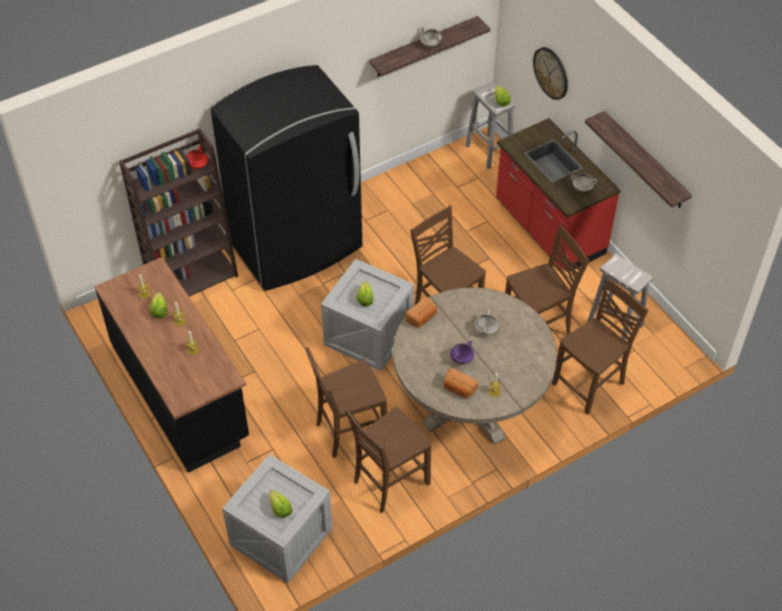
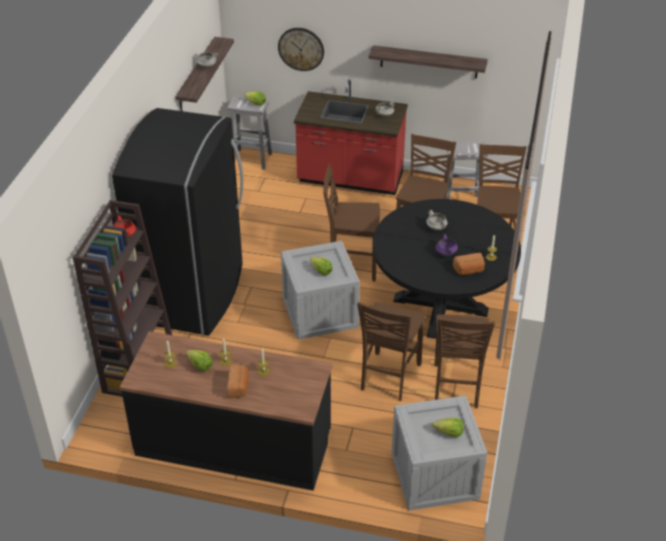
camera: 45 degrees left, 10 degrees down
(422, 318) = (387, 248): bread -> bread (238, 387)
(470, 404) = (440, 305): beige dining table -> black dining table

